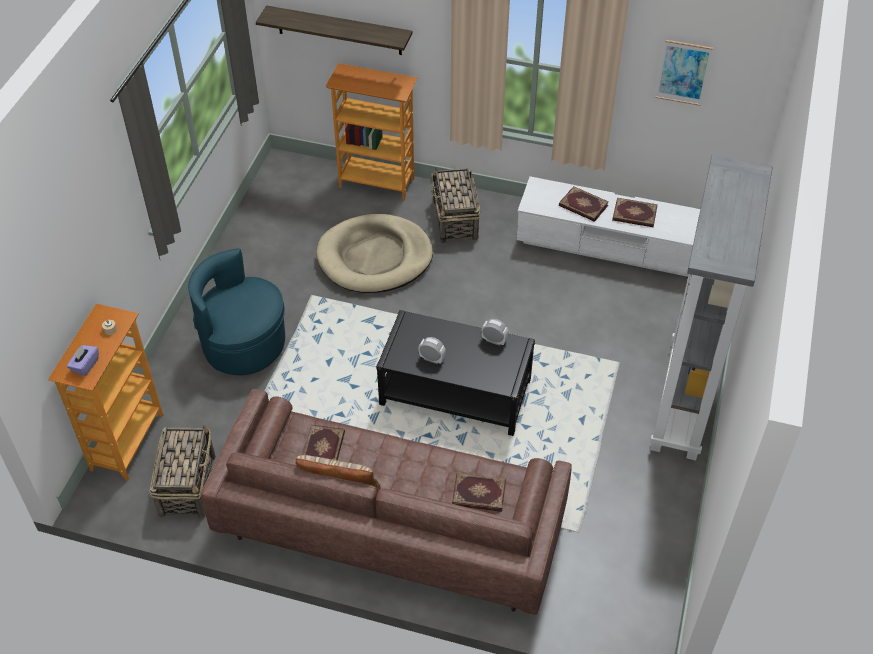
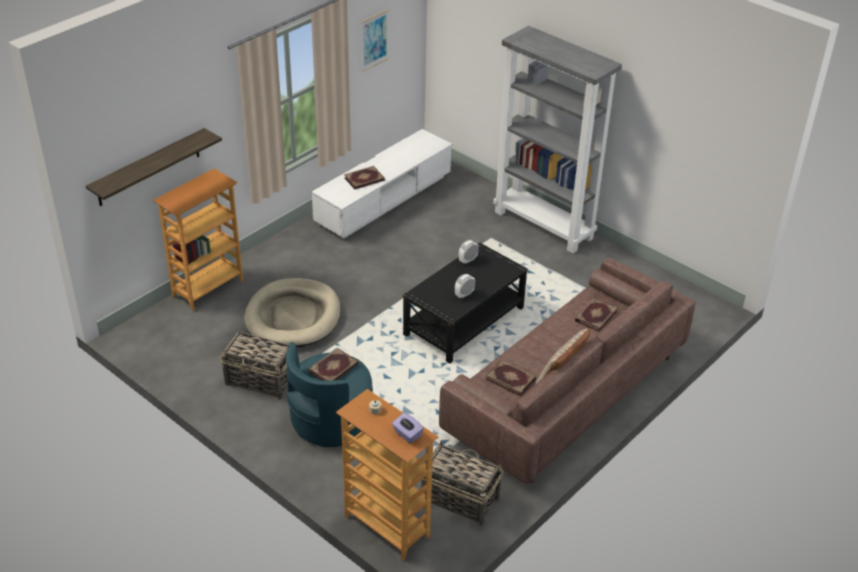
camera: 65 degrees left, 10 degrees down
(455, 221) = (290, 262): basket -> basket (261, 380)
(634, 215) = (392, 162): book -> book (334, 369)

